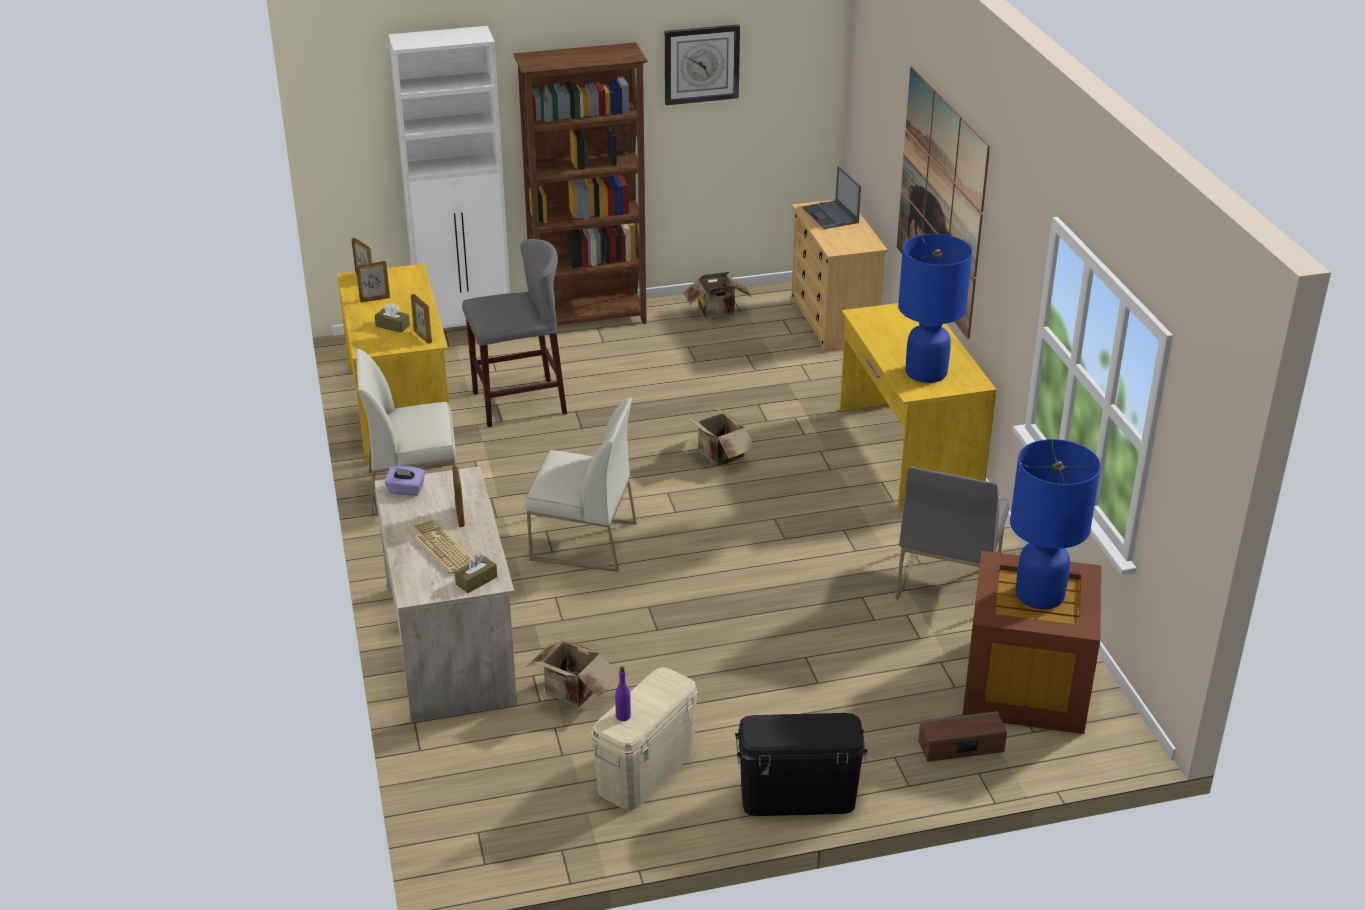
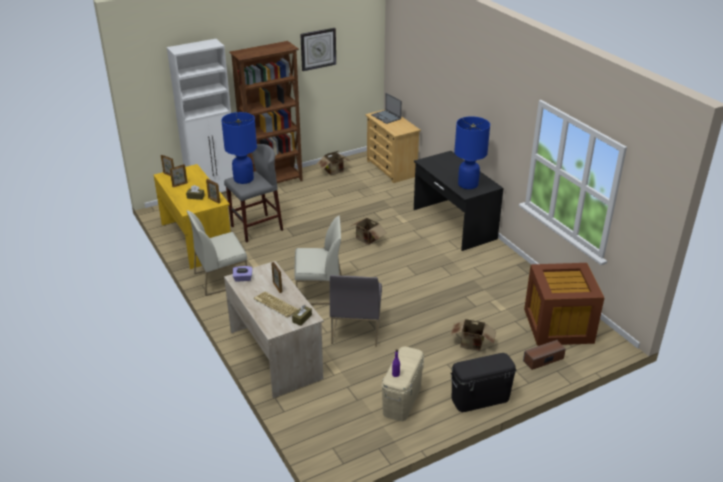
camera: 15 degrees left, 0 degrees up
(572, 694) = (348, 368): cardboard box -> cardboard box (472, 345)
(907, 450) = (453, 224): yellow desk -> black desk
(941, 200) = (457, 101): picture -> none
(947, 580) = (500, 282): grey chair -> grey chair (355, 328)
(1040, 595) = (566, 281): blue table lamp -> blue table lamp (243, 179)

